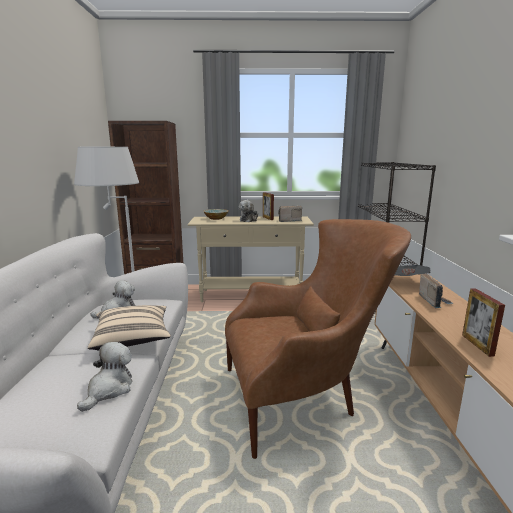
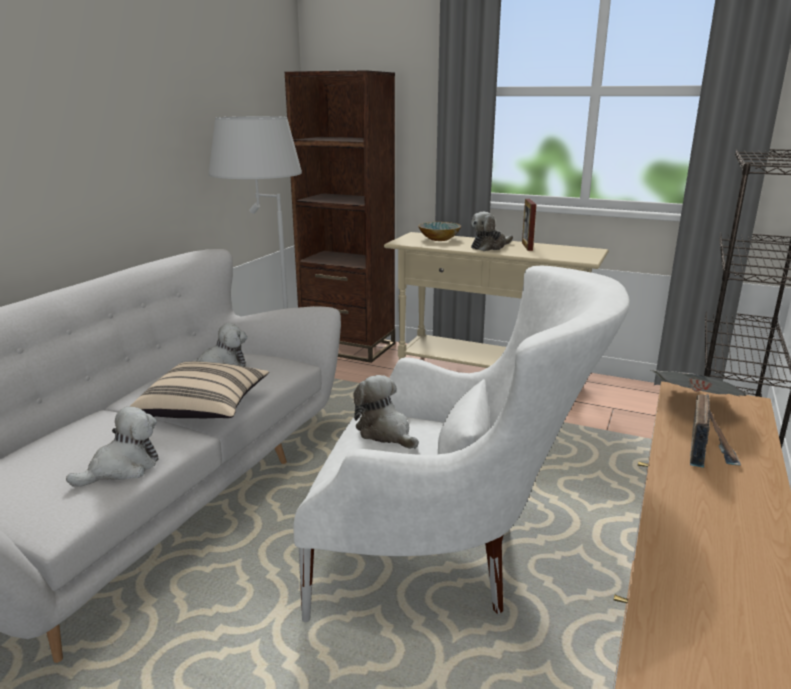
camera: 25 degrees right, 5 degrees up
(266, 327) = (385, 432): none -> plush toy
(288, 220) = (558, 255): radio -> none
(305, 396) = (447, 560): brown armchair -> white armchair
(477, 345) = (687, 551): picture frame -> none

